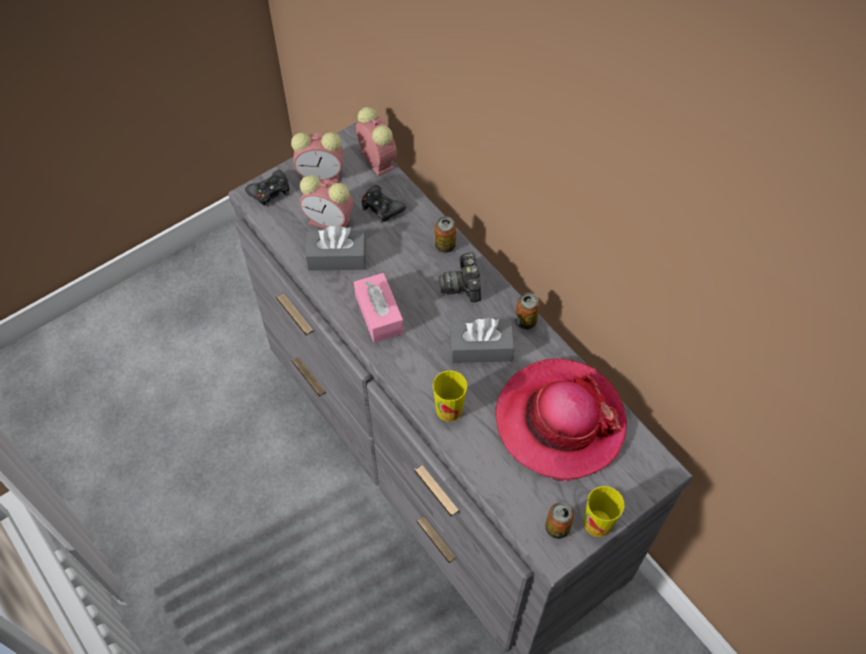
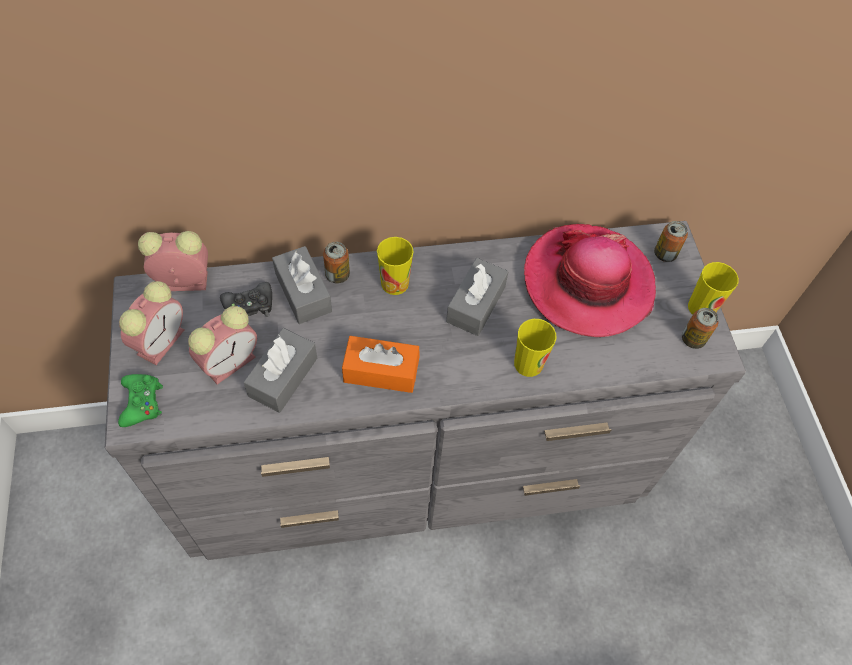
camera: 65 degrees left, 0 degrees up
(270, 192) = (142, 402): black game controller -> green game controller
(379, 314) = (381, 371): pink tissue box -> orange tissue box
(414, 233) = (303, 293): none -> grey tissue box
(463, 285) = (394, 283): camera -> cup
(525, 321) = (468, 255): can -> can (665, 254)

